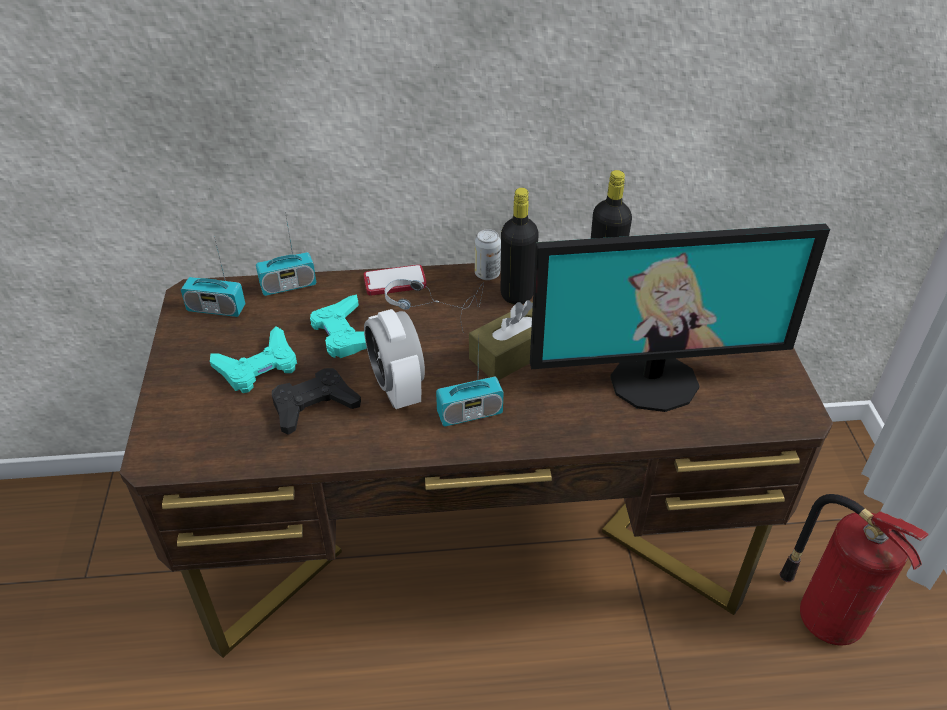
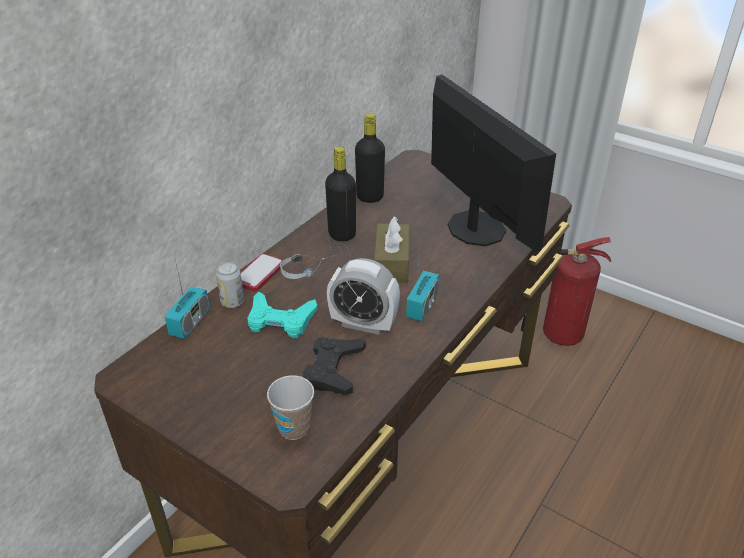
camera: 50 degrees left, 5 degrees down
(216, 309) = (161, 371): radio -> none
(218, 425) = (294, 428): none -> cup
(258, 367) = (258, 378): turquoise game controller -> none
(487, 274) = (307, 235): can -> can (232, 302)
(654, 381) = (475, 228): monitor -> monitor turned 60 degrees counterclockwise

